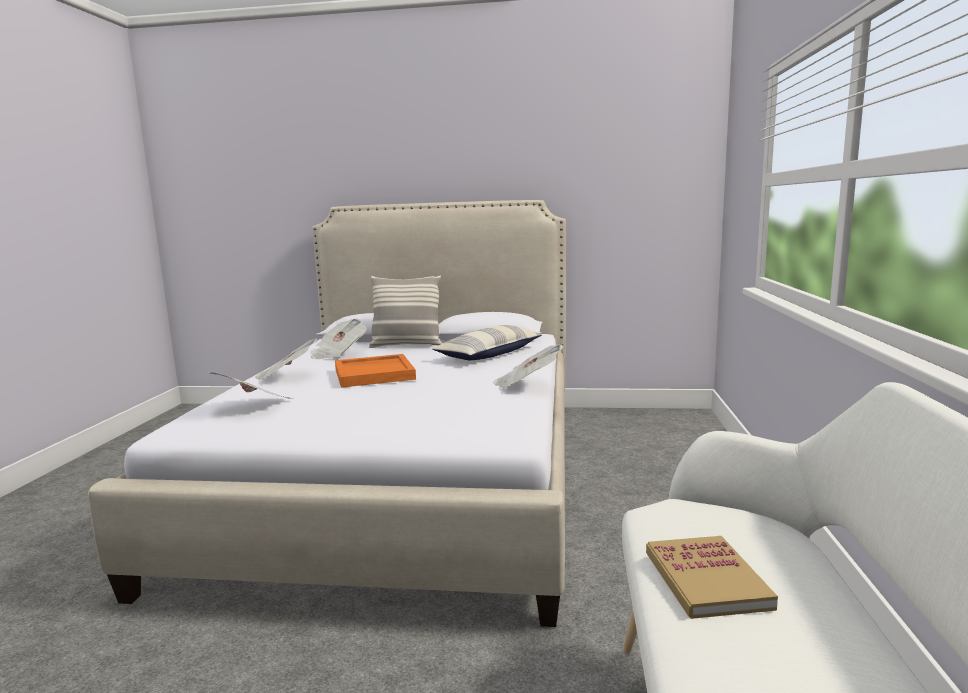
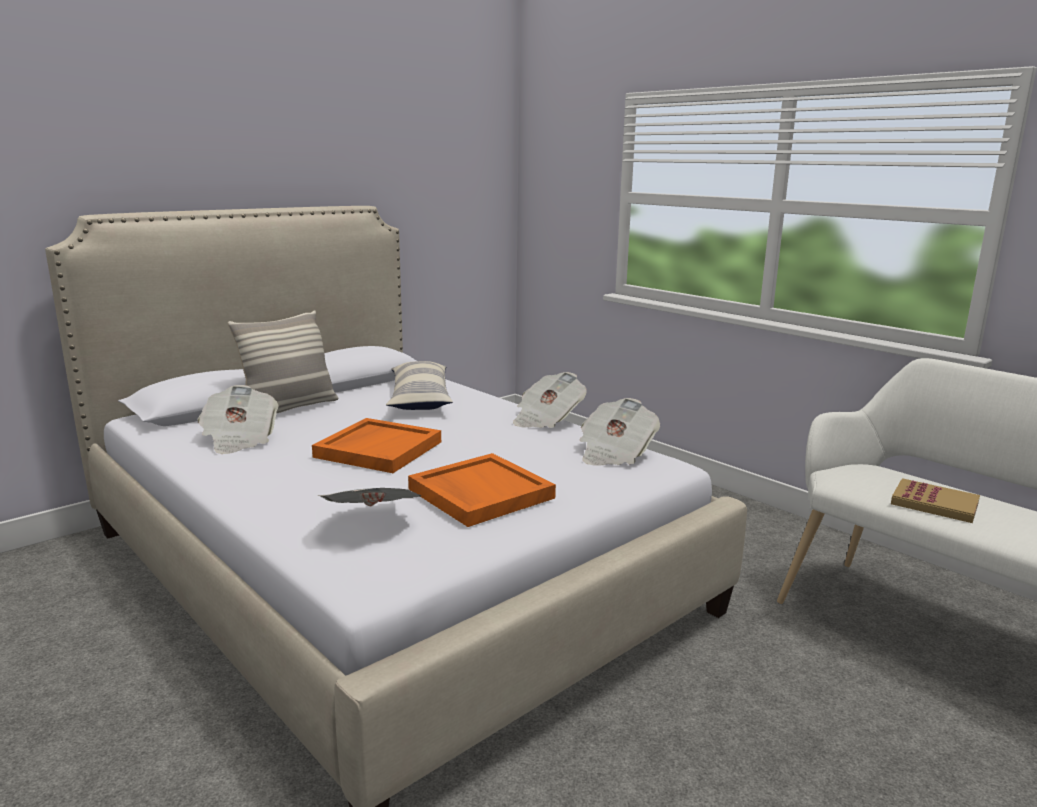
camera: 50 degrees left, 5 degrees up
(286, 377) = (274, 483): newspaper -> newspaper (614, 454)
(340, 410) = (479, 493): none -> orange tray

